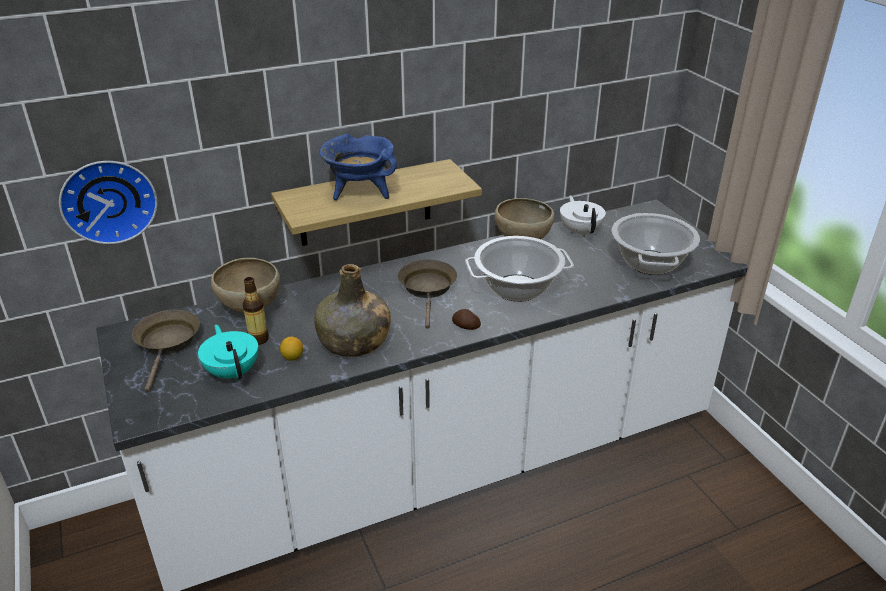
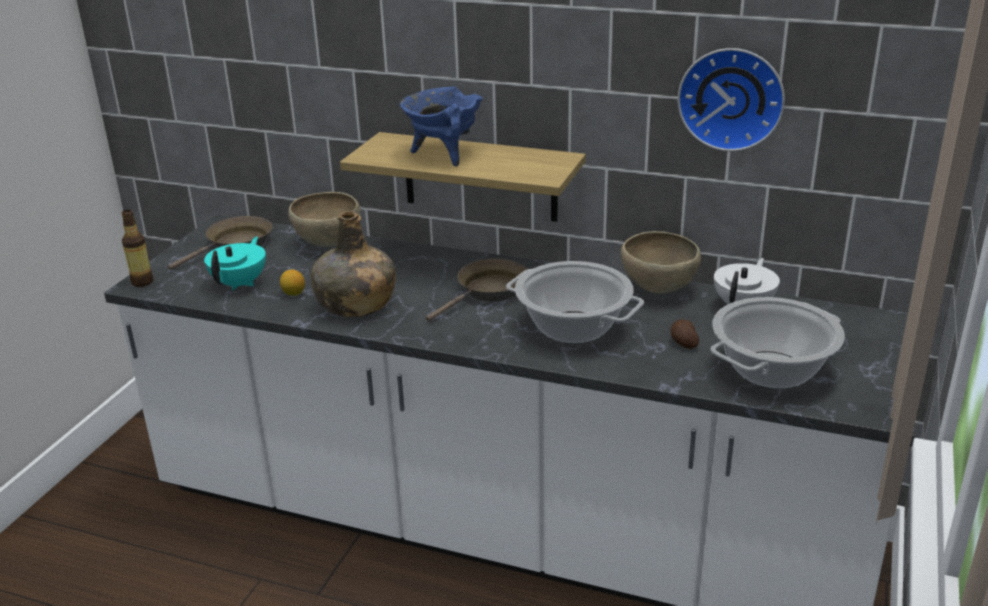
camera: 45 degrees right, 5 degrees down
(108, 200) = (236, 93): wall clock -> wall clock (731, 98)
(258, 339) = (295, 269): bottle -> bottle (142, 282)
(465, 327) = (464, 336): potato -> potato (683, 343)

